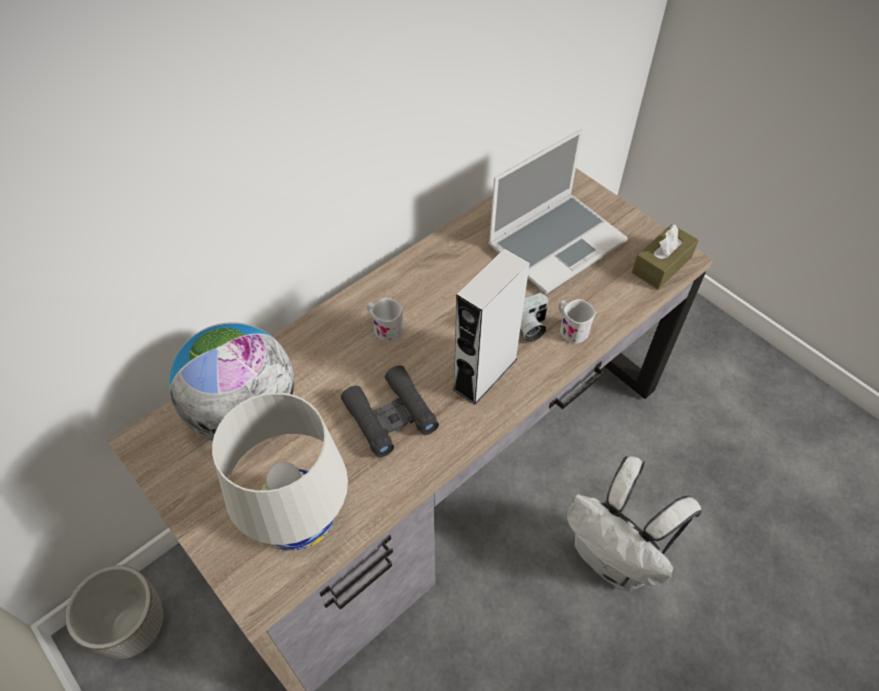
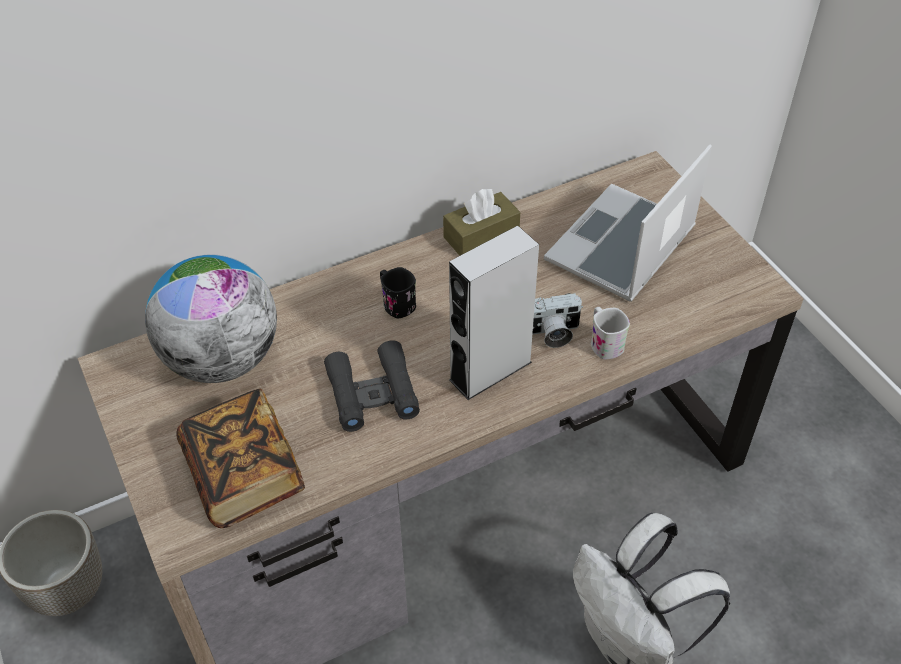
camera: 15 degrees right, 5 degrees down
(299, 519) = (244, 474): white table lamp -> book
(384, 328) = (396, 303): white mug -> black mug
(556, 242) = (621, 247): laptop -> laptop turned 150 degrees clockwise
(661, 265) = (738, 294): brown tissue box -> brown tissue box (481, 235)

